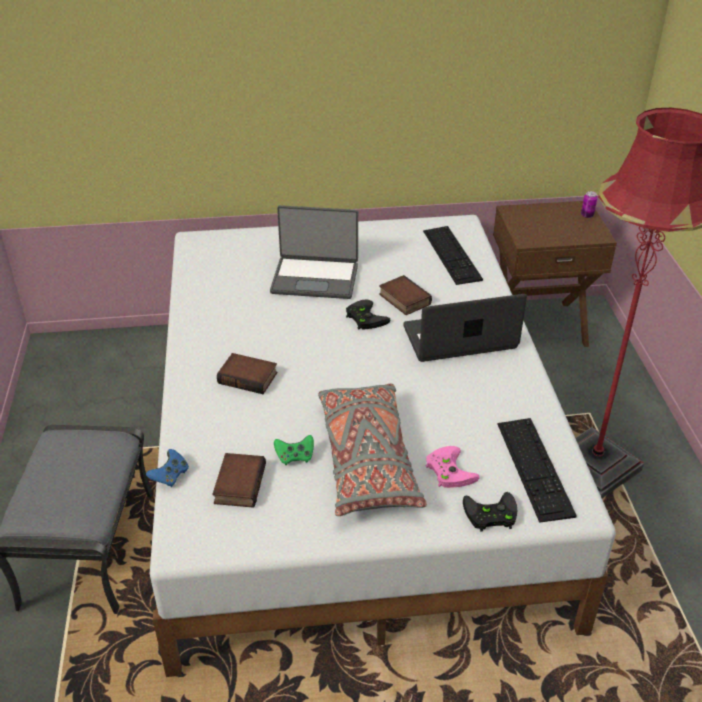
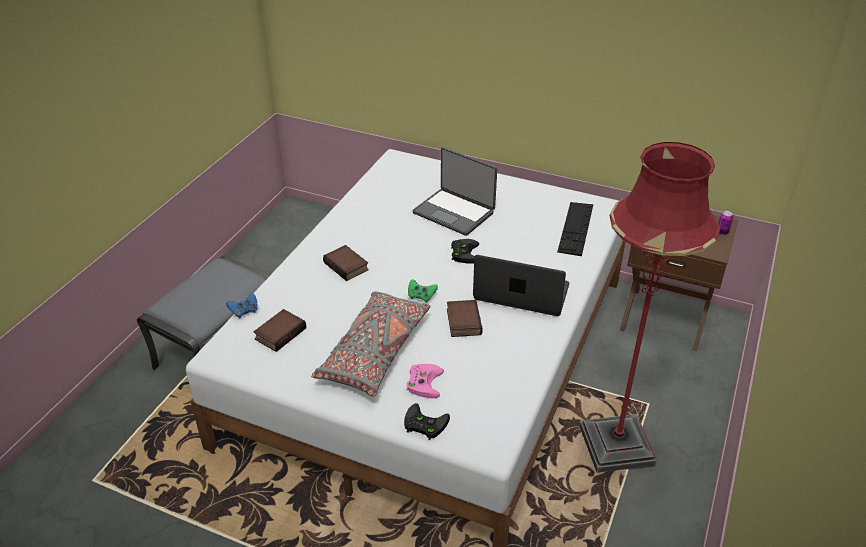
camera: 30 degrees right, 0 degrees up
(295, 457) = (329, 330): green game controller -> green game controller (421, 296)
(403, 299) = (505, 249): book -> book (462, 321)
(534, 468) = (487, 407): keyboard -> none

